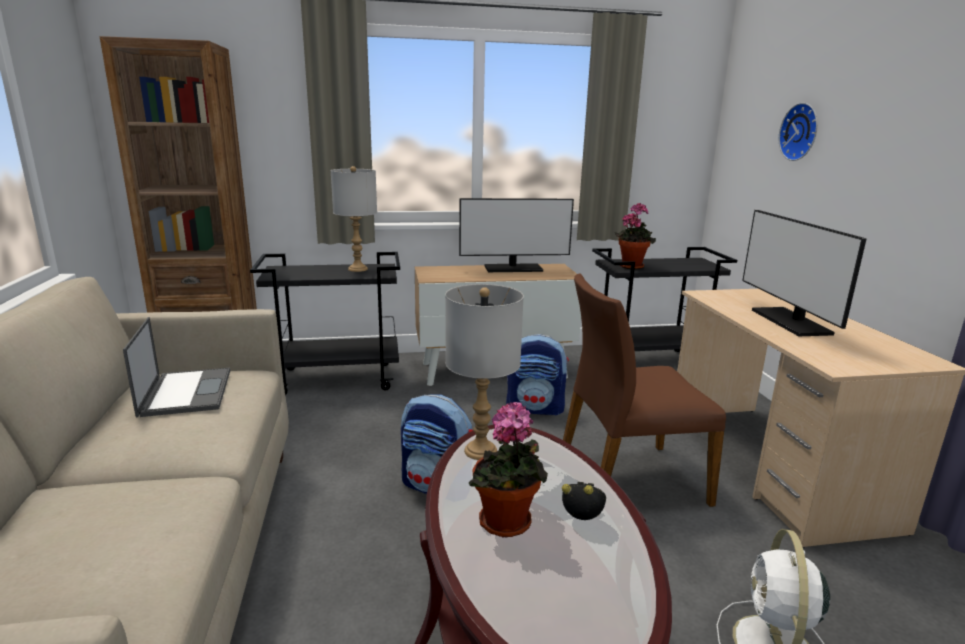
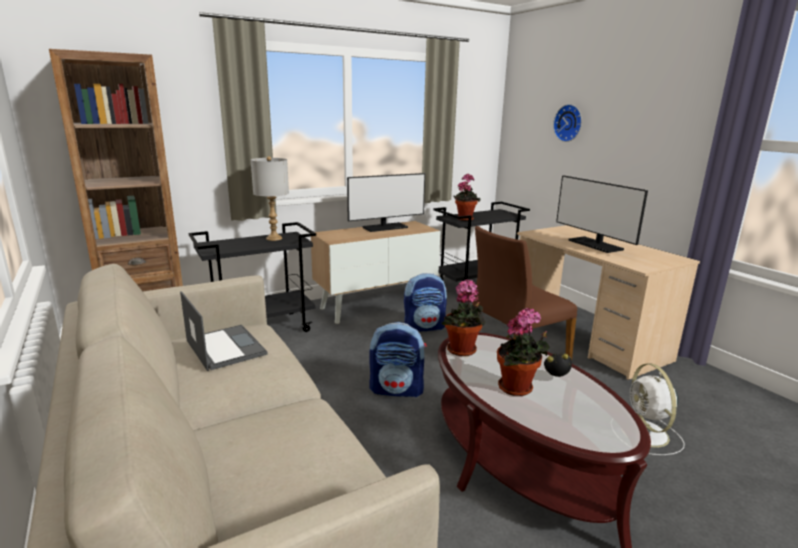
camera: 20 degrees left, 0 degrees up
(480, 451) = (462, 351): grey table lamp -> potted plant

